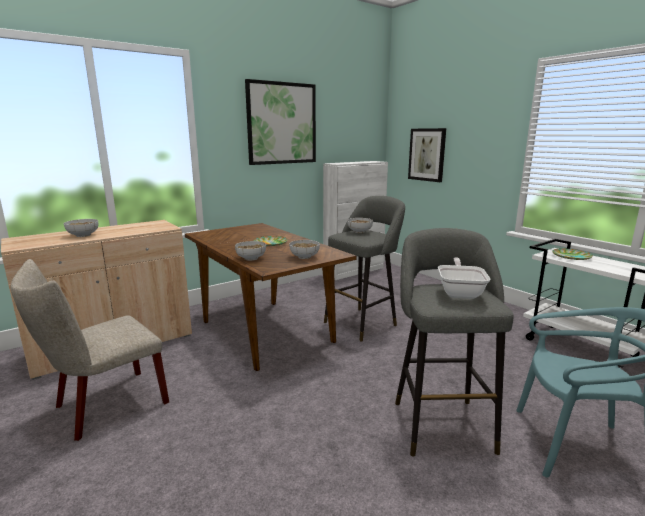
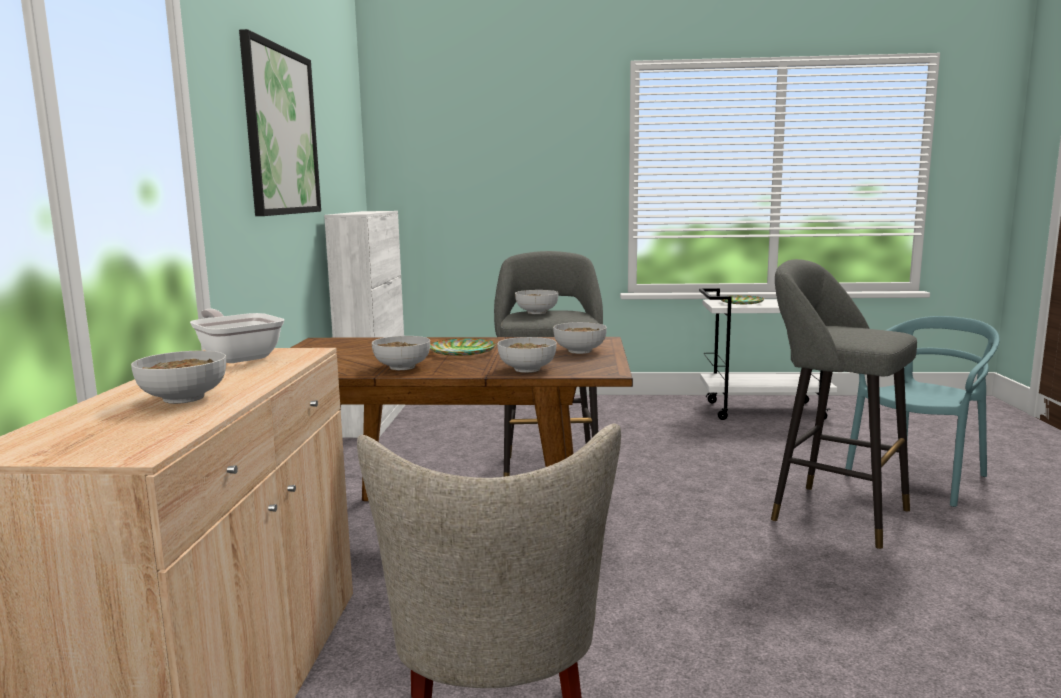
camera: 50 degrees left, 5 degrees down
(228, 244) = (403, 367): none -> bowl
(427, 154) = (461, 195): picture -> none
(460, 292) = (852, 329): frying pan -> frying pan (238, 357)

